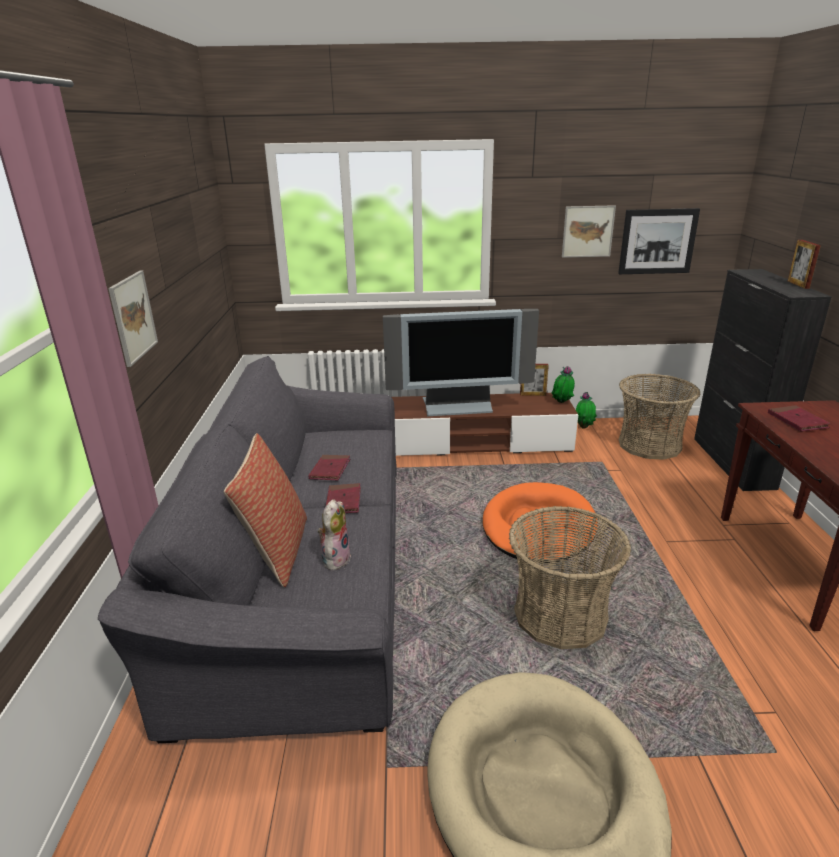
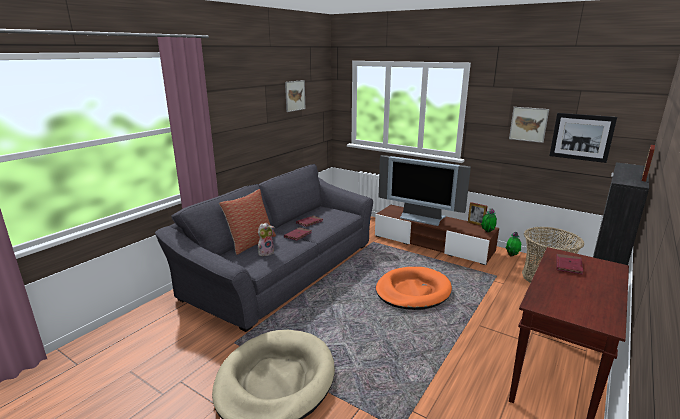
camera: 35 degrees right, 5 degrees down
(133, 317) = (235, 130): picture -> picture (295, 95)
(560, 616) = (371, 329): basket -> none

